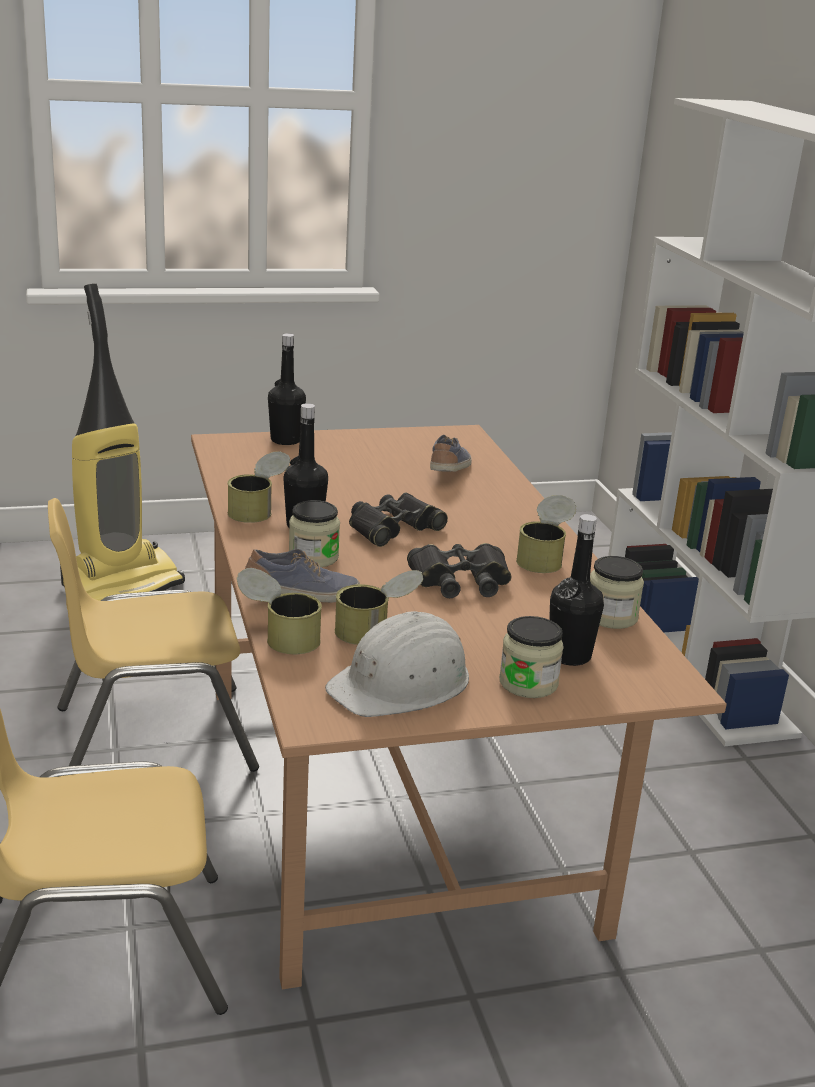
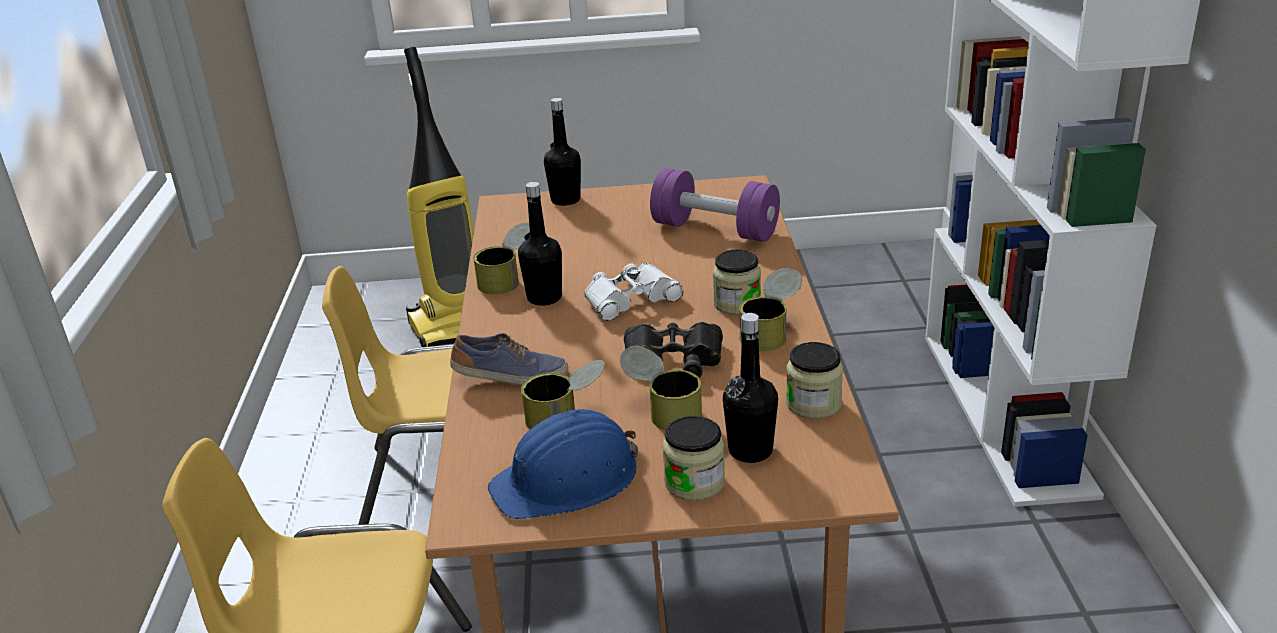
camera: 15 degrees right, 5 degrees up
(279, 636) = (470, 424): can -> can (663, 411)
(313, 557) = (539, 333): jar -> jar (737, 303)
(393, 528) = (630, 299): black binoculars -> white binoculars
(402, 683) = (568, 480): white hard hat -> blue hard hat
(450, 470) = (715, 229): shoe -> purple dumbbell

